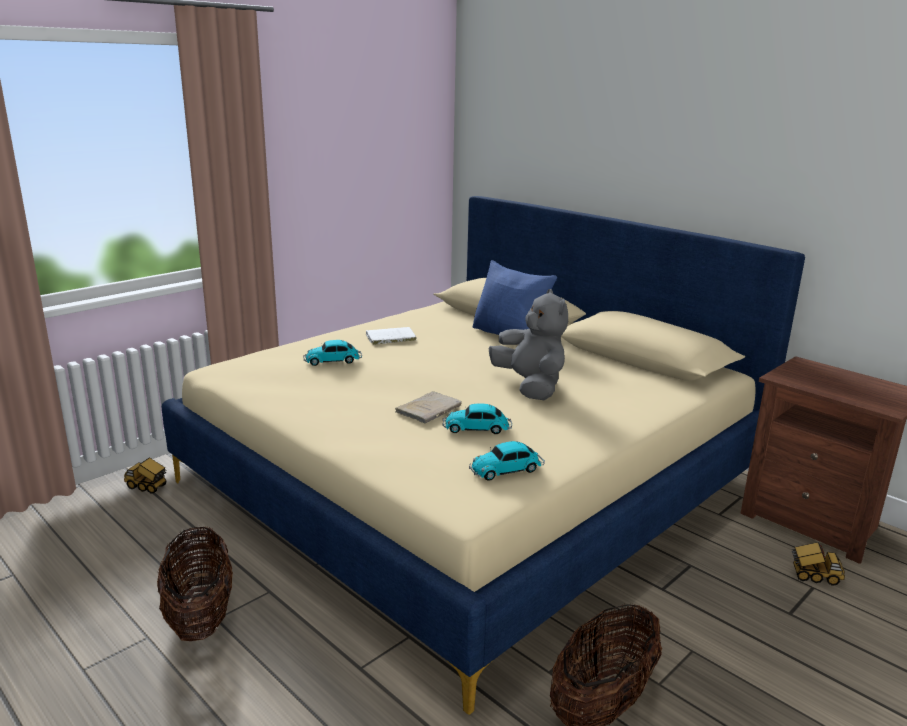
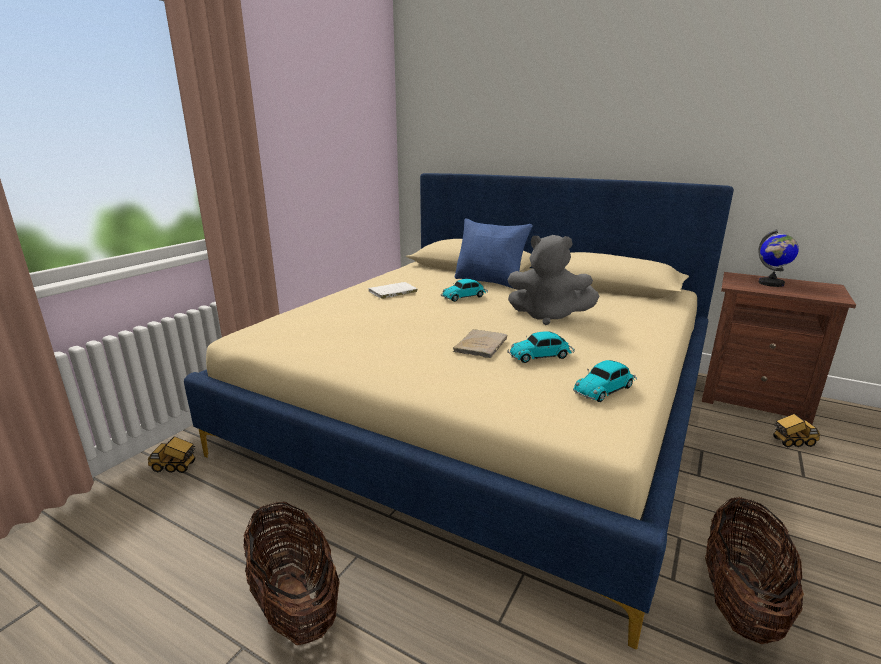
camera: 15 degrees left, 0 degrees up
(334, 361) = (359, 315): toy car -> toy car (465, 297)
(530, 386) = (547, 316): grey plush toy -> grey plush toy turned 150 degrees clockwise
(832, 379) = (771, 283): none -> globe

